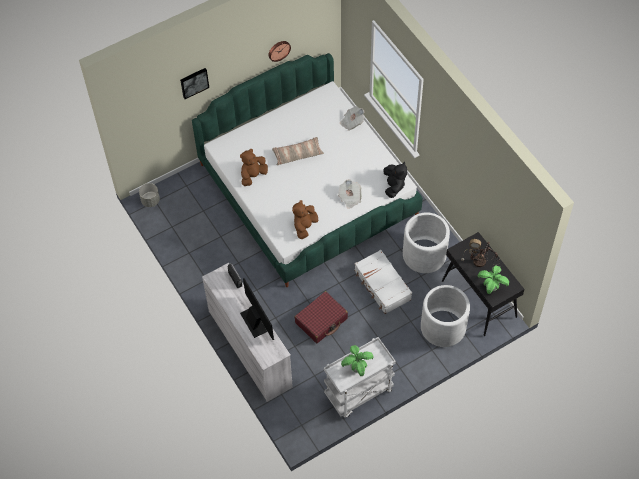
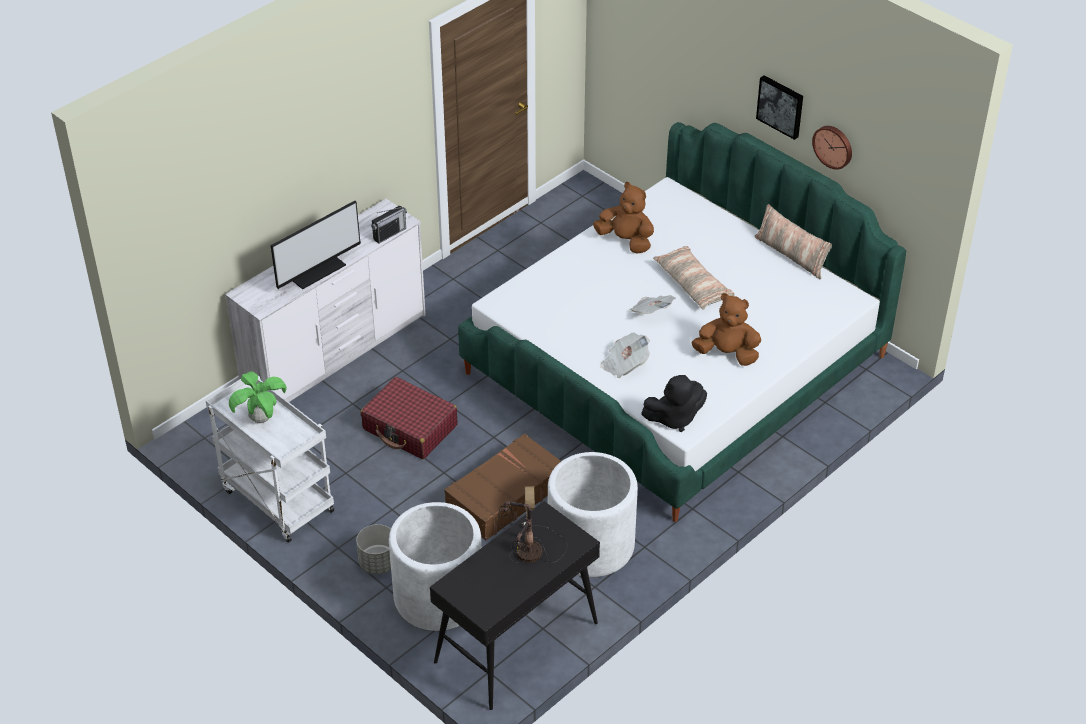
camera: 75 degrees right, 15 degrees down
(150, 201) = (581, 190): grey planter -> grey planter (378, 563)
(194, 82) = (701, 55): picture -> picture (781, 106)
(287, 106) = (791, 255): none -> pillow
(304, 226) = (543, 318): brown plush toy -> brown plush toy (727, 354)
(352, 122) = (795, 340): newspaper -> newspaper (651, 313)
(382, 285) = (504, 496): white suitcase -> brown suitcase
(491, 288) = (473, 579): potted plant -> none

